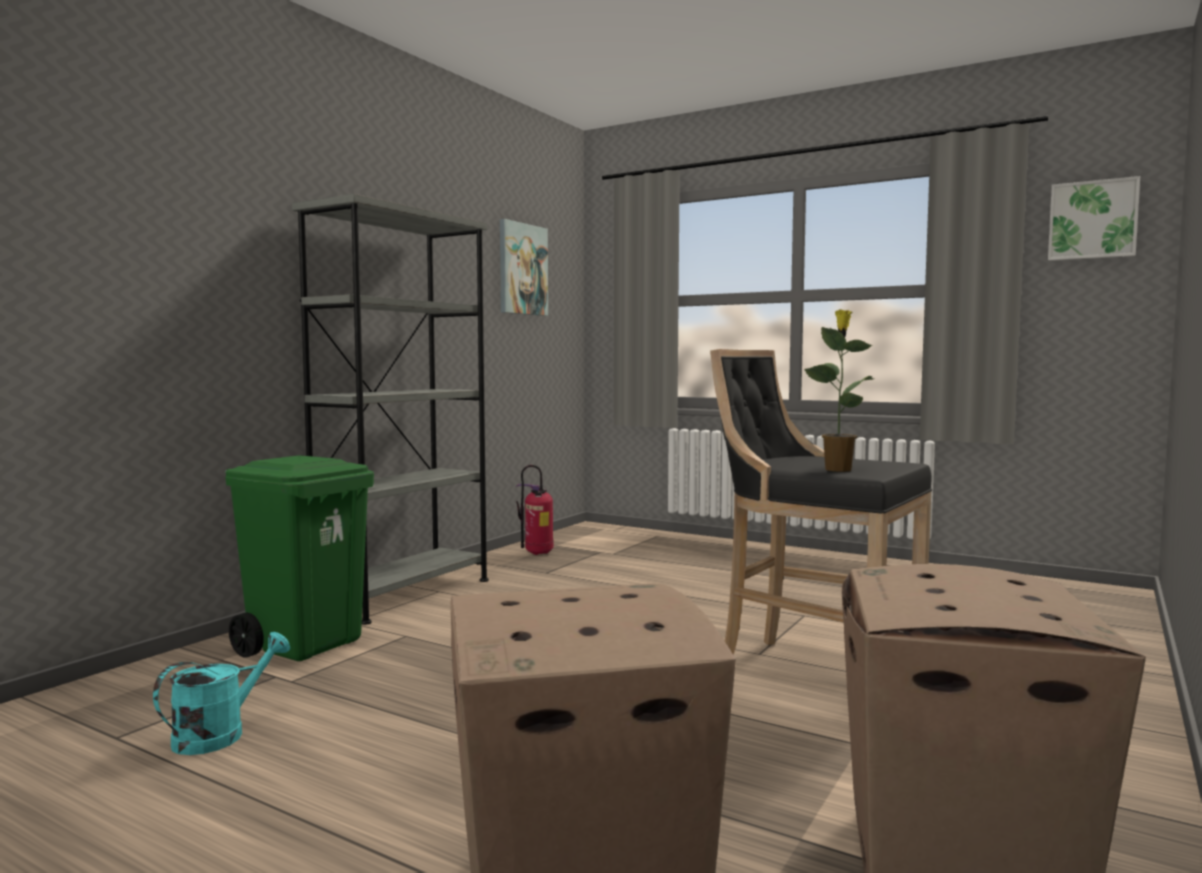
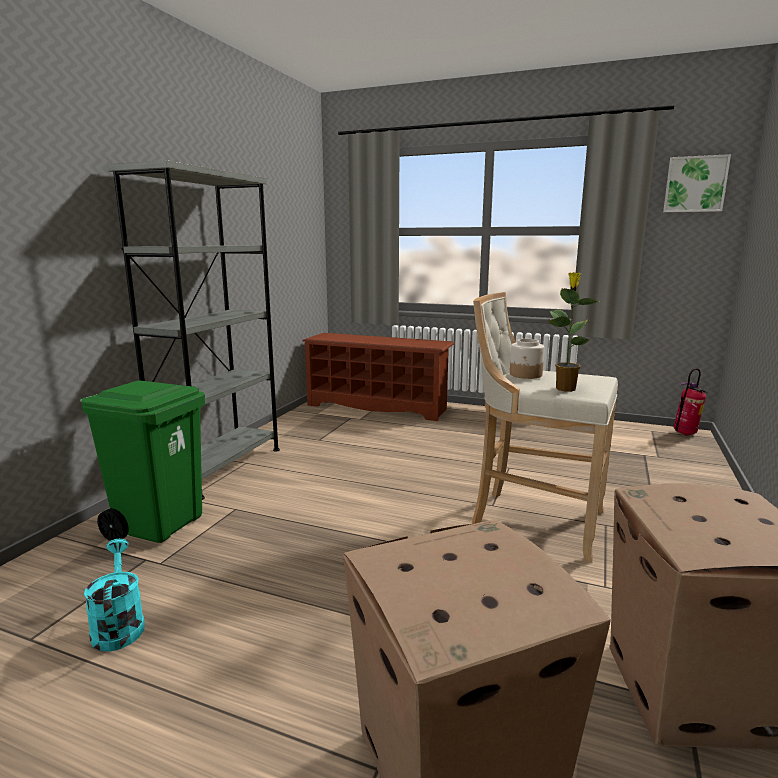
camera: 10 degrees left, 10 degrees up
(220, 734) = (118, 625): turquoise watering can -> turquoise watering can turned 45 degrees counterclockwise
(522, 269) = (283, 208): picture -> none
(537, 554) = (307, 422): fire extinguisher -> fire extinguisher (685, 434)
(644, 542) = (378, 407): none -> brown shoe rack
(795, 458) = (526, 375): none -> jar
(812, 673) = (533, 520): black stool -> beige stool

